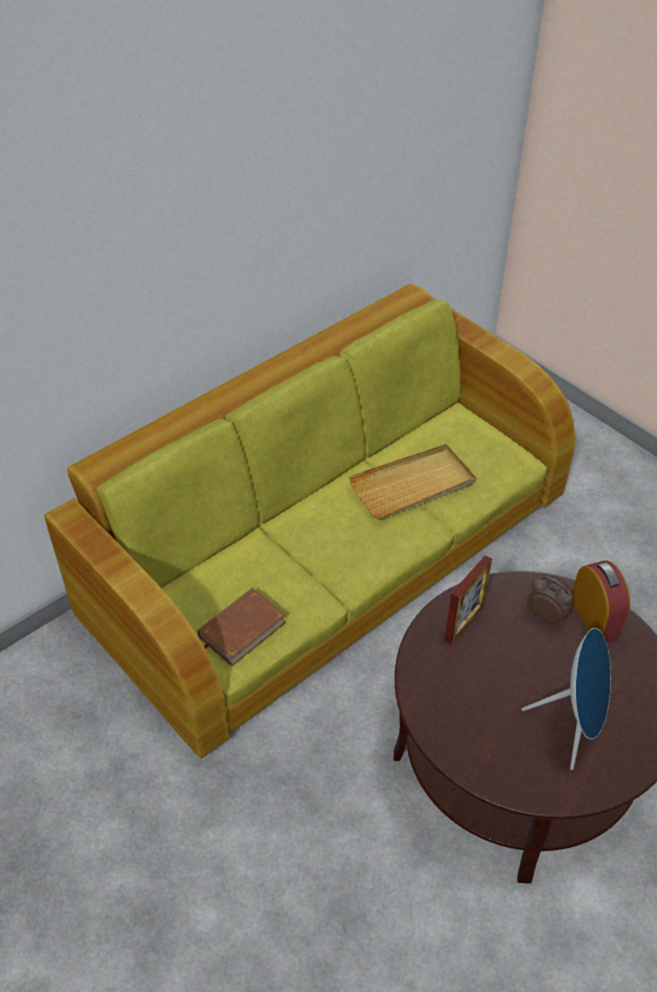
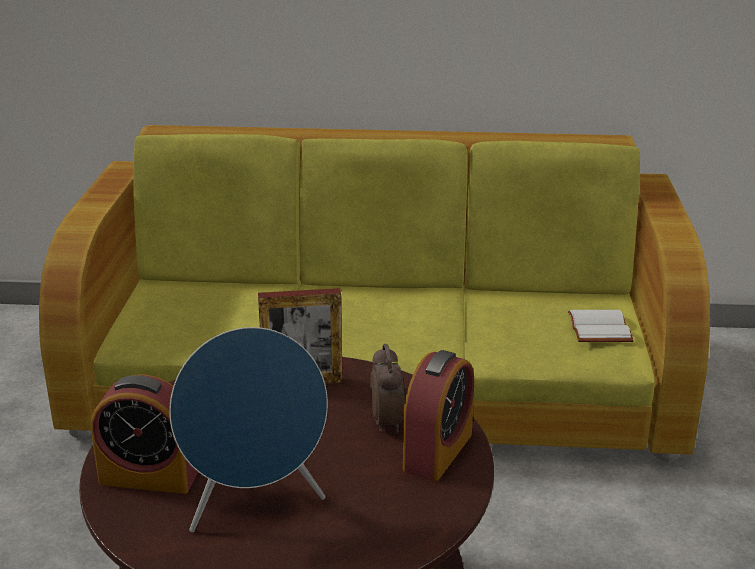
camera: 45 degrees right, 20 degrees down
(241, 629) = (170, 329): brown book -> none
(413, 485) = (476, 321): beige tray -> none
(482, 444) = (601, 329): none -> white book
(497, 756) = (149, 477): none -> alarm clock

